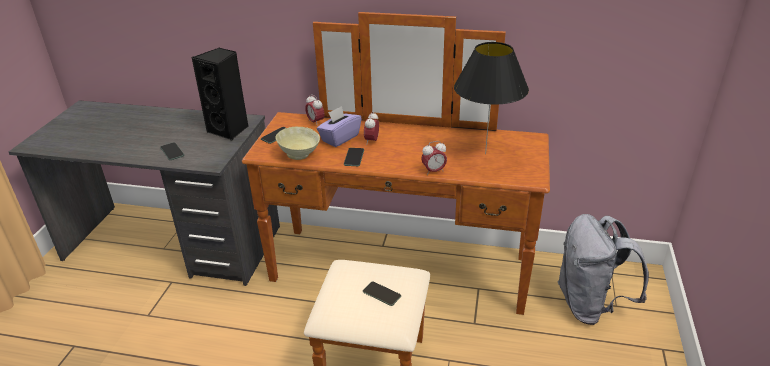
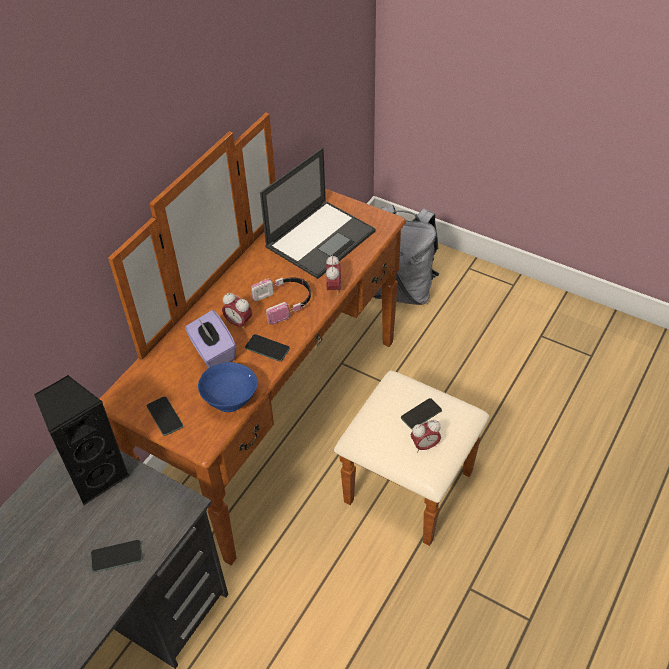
camera: 70 degrees left, 15 degrees up
(299, 155) = (231, 400): beige bowl -> blue bowl
(315, 122) = (154, 368): alarm clock -> alarm clock (424, 446)
(403, 154) = (284, 303): none -> headphones
(485, 153) = (321, 238): black table lamp -> laptop

